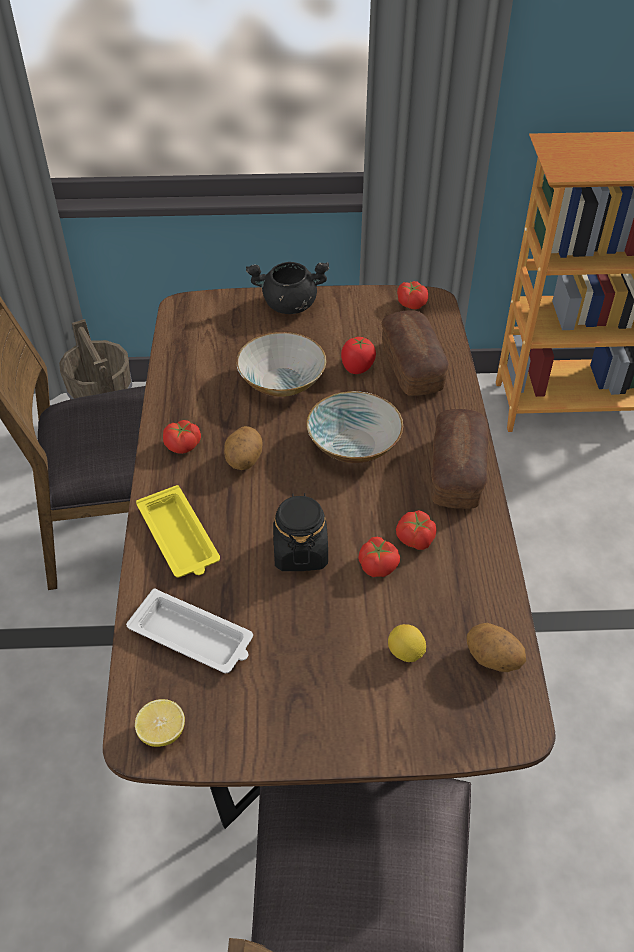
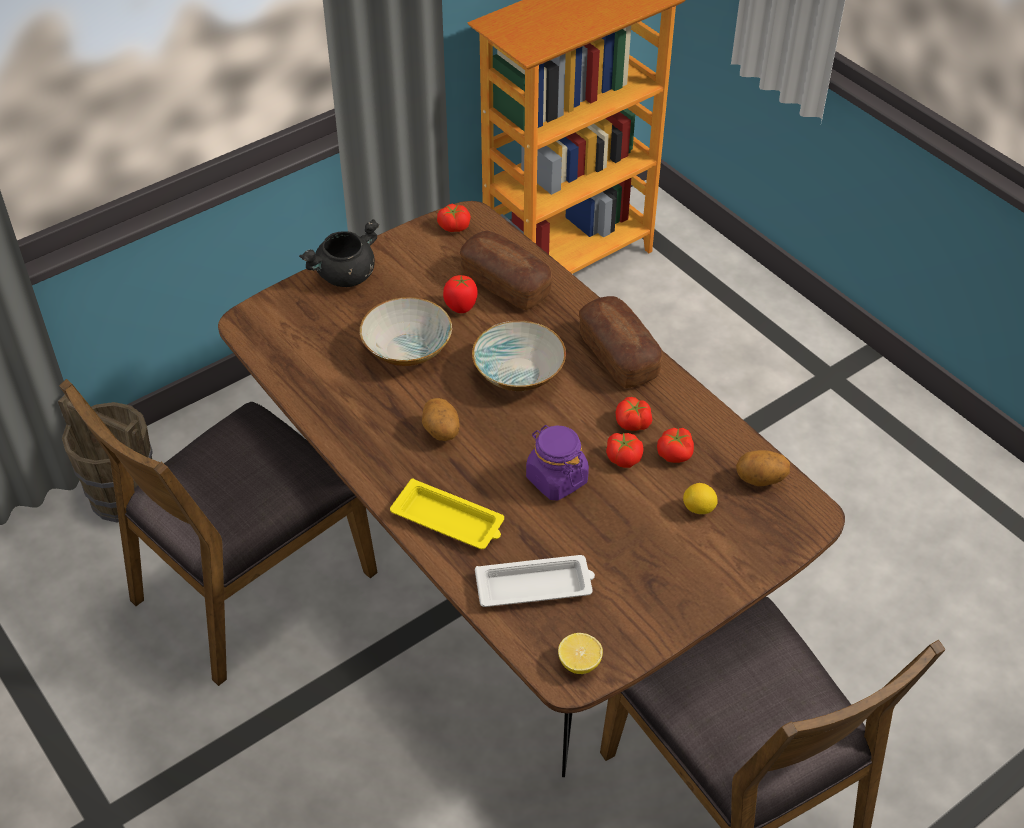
camera: 35 degrees left, 0 degrees up
(183, 446) = (376, 446): tomato -> tomato (675, 454)
(300, 552) = (556, 479): black jar -> purple jar

